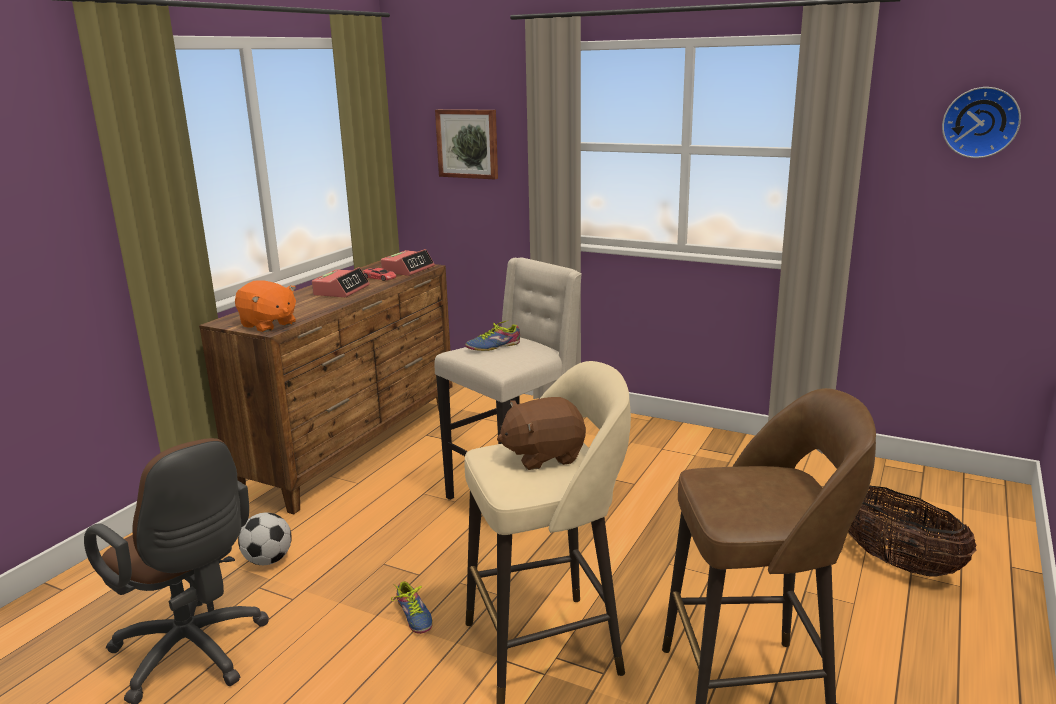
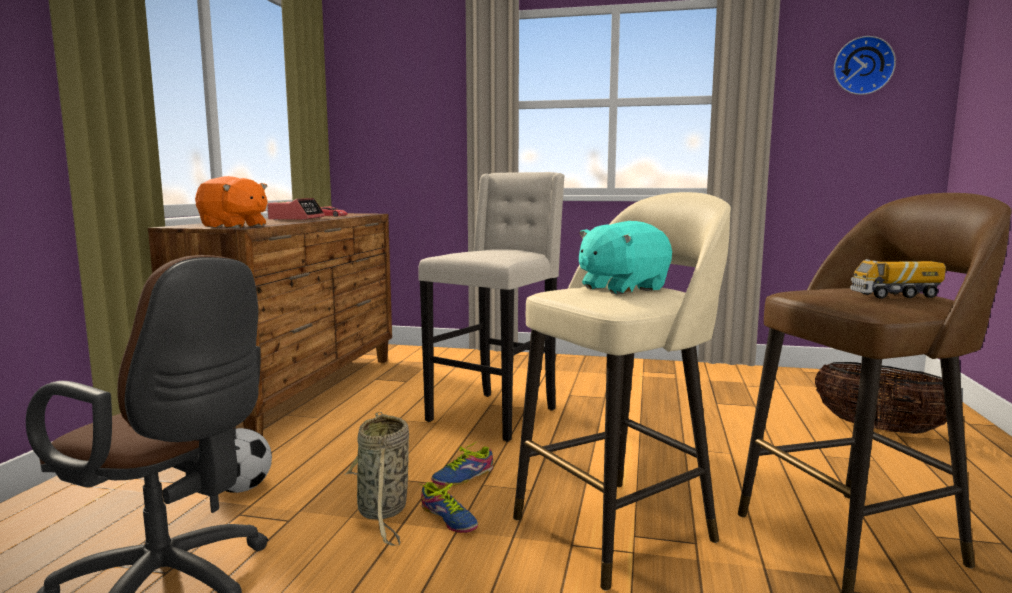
camera: 15 degrees left, 10 degrees down
(366, 601) = (383, 512): none -> basket
(408, 269) = (354, 214): alarm clock -> none
(468, 143) = (403, 108): picture -> none
(492, 346) = (476, 251): shoe -> shoe (462, 476)
(543, 456) = (621, 288): brown plush toy -> turquoise plush toy
(772, 500) = (895, 296): none -> toy truck

